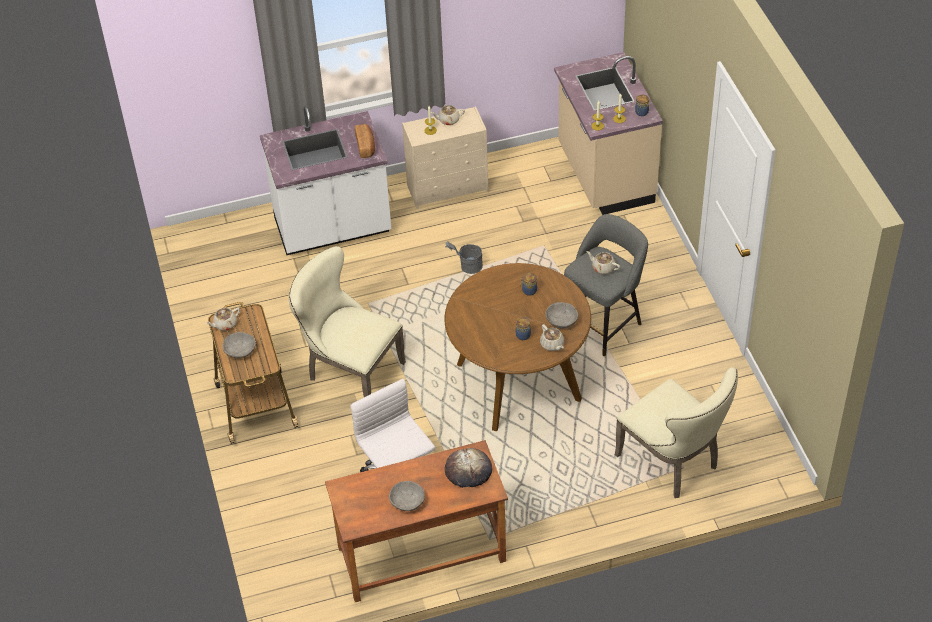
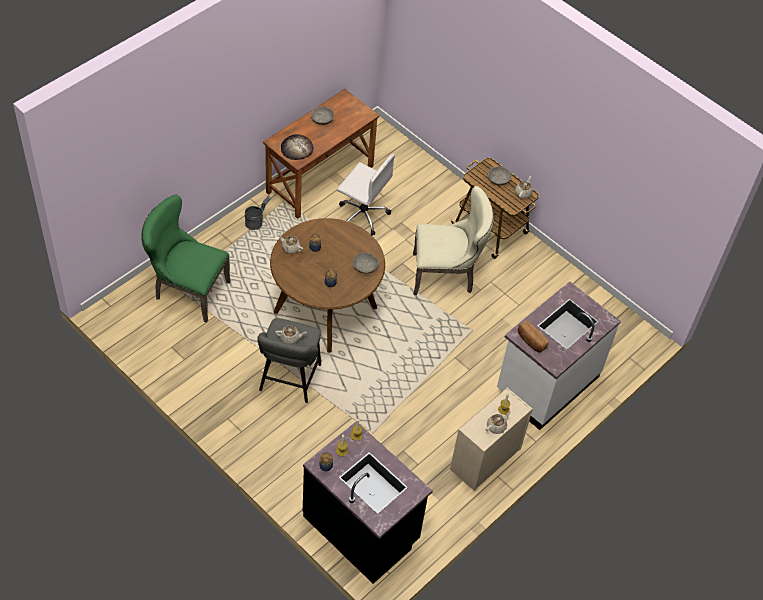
camera: 145 degrees right, 5 degrees up
(467, 267) = (420, 389): grey bucket -> grey bucket (256, 222)
(561, 321) = (293, 268): grey bowl -> grey bowl (364, 267)
(604, 175) = (362, 528): beige counter -> black counter
(673, 463) = (187, 291): beige chair -> green chair

